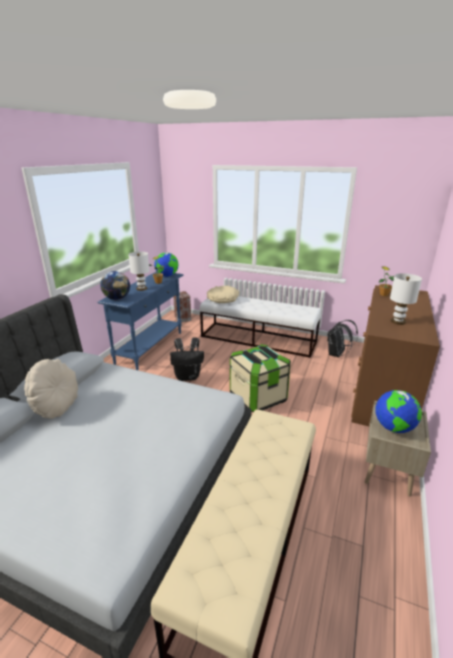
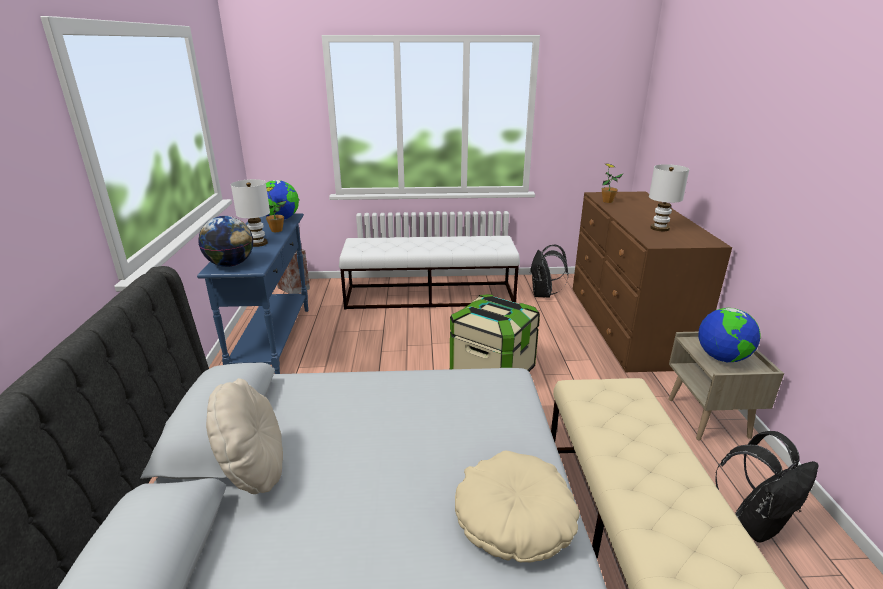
camera: 25 degrees left, 0 degrees up
(188, 376) = (370, 370): black backpack -> black backpack (755, 523)
(222, 299) = (368, 245): beige pillow -> beige pillow (512, 518)

